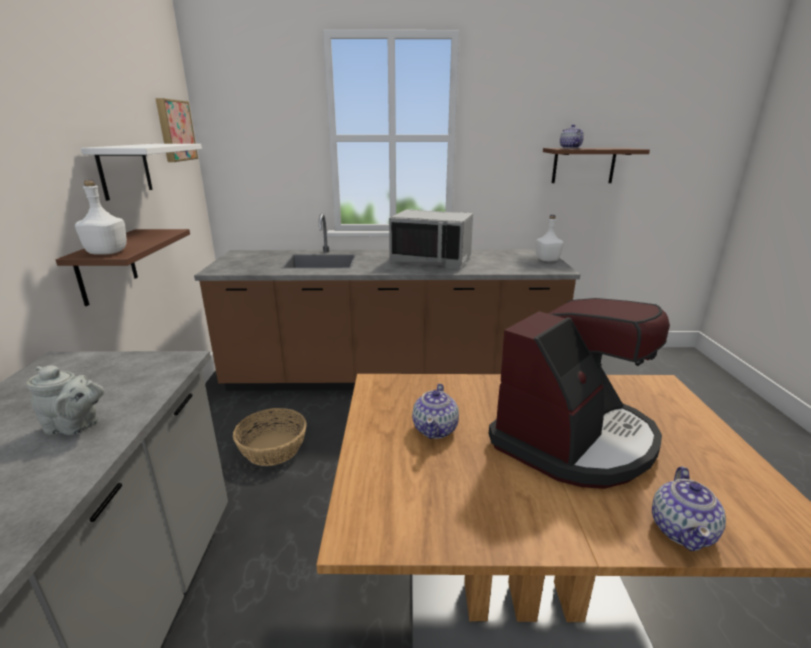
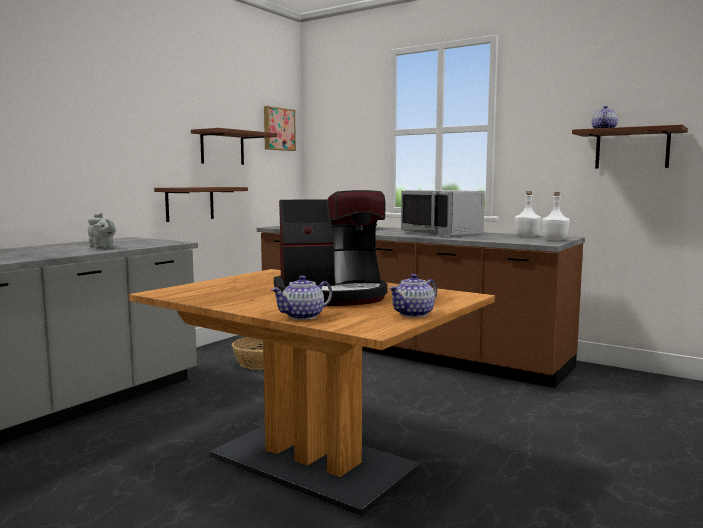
camera: 35 degrees right, 15 degrees down
(106, 253) = (180, 187): white bottle -> white bottle (526, 236)
(124, 170) = (222, 148): white shelf -> brown shelf
(435, 429) = (263, 283): teapot -> teapot (414, 314)

